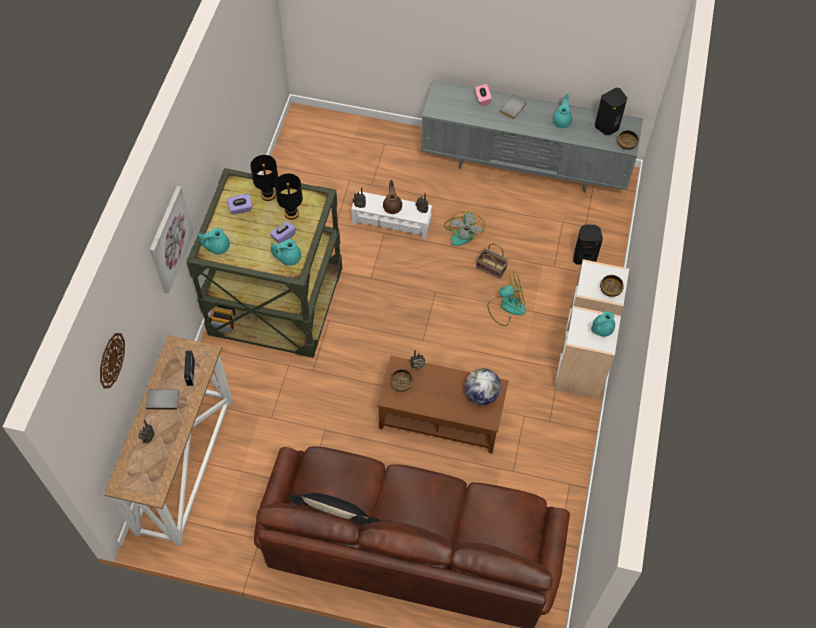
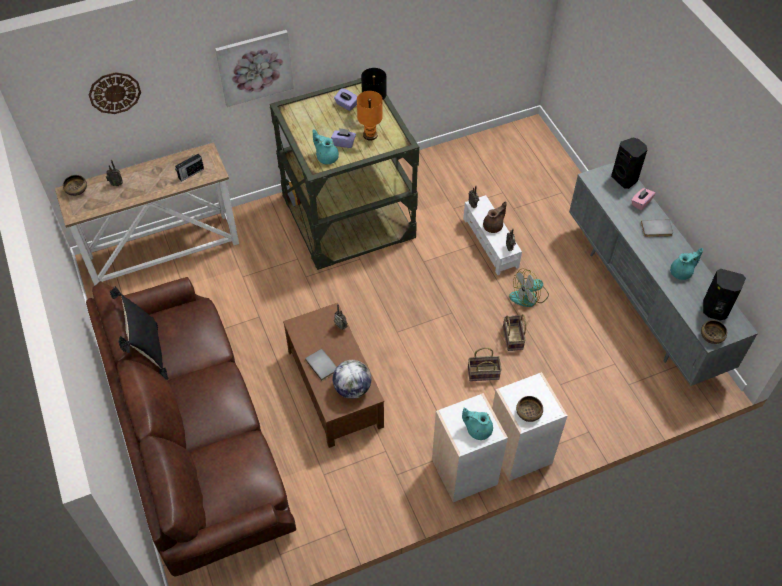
camera: 55 degrees right, 5 degrees down
(163, 399) = (156, 172): grey book -> grey book (322, 365)
(217, 247) = (299, 112): turquoise teapot -> none
(291, 213) = (370, 135): black table lamp -> orange table lamp
(401, 384) = (316, 326): bowl -> bowl (76, 190)
(506, 307) = (484, 373): fan -> basket
(584, 257) = (594, 402): black speaker -> black speaker (625, 179)

